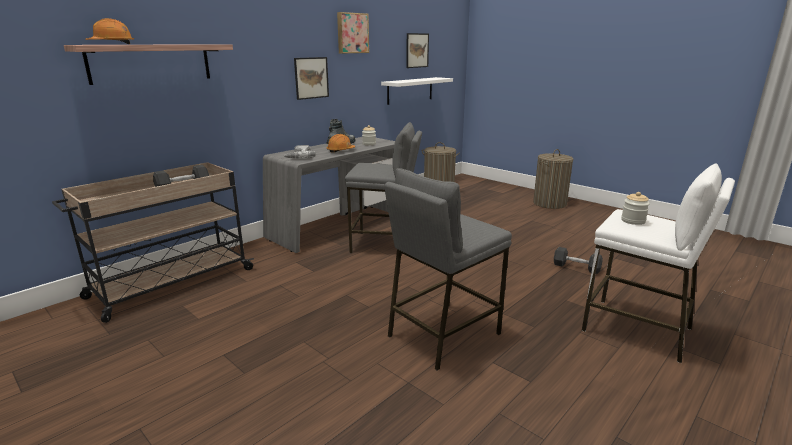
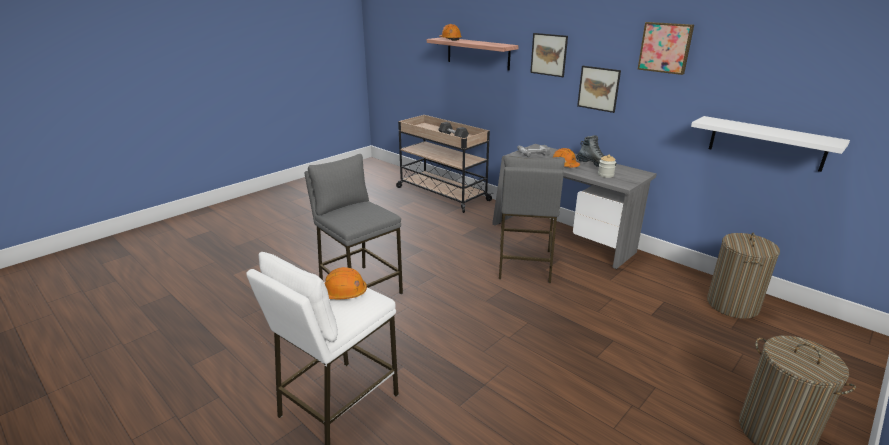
camera: 90 degrees right, 5 degrees up
(417, 50) = (802, 86): picture -> picture (549, 54)
(576, 267) = (484, 396): grey dumbbell -> none
(633, 221) = (343, 293): jar -> orange hard hat

